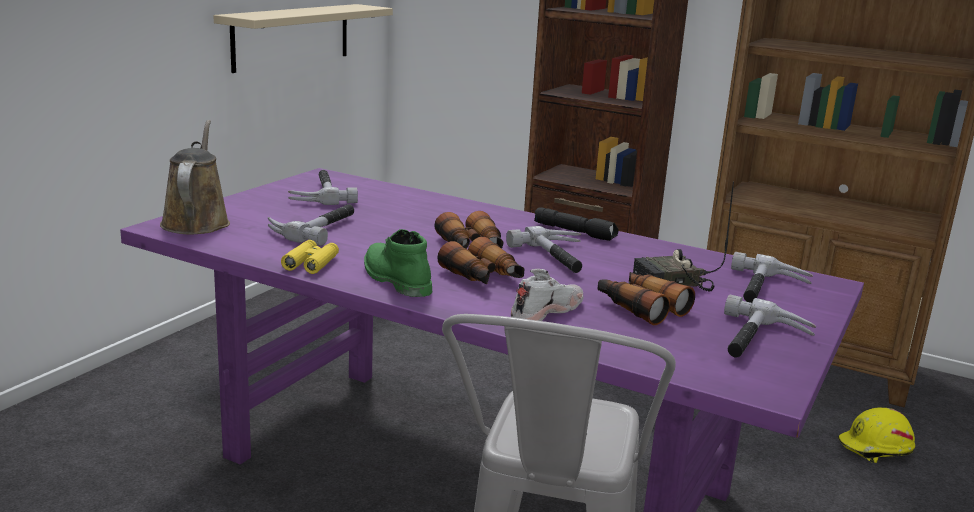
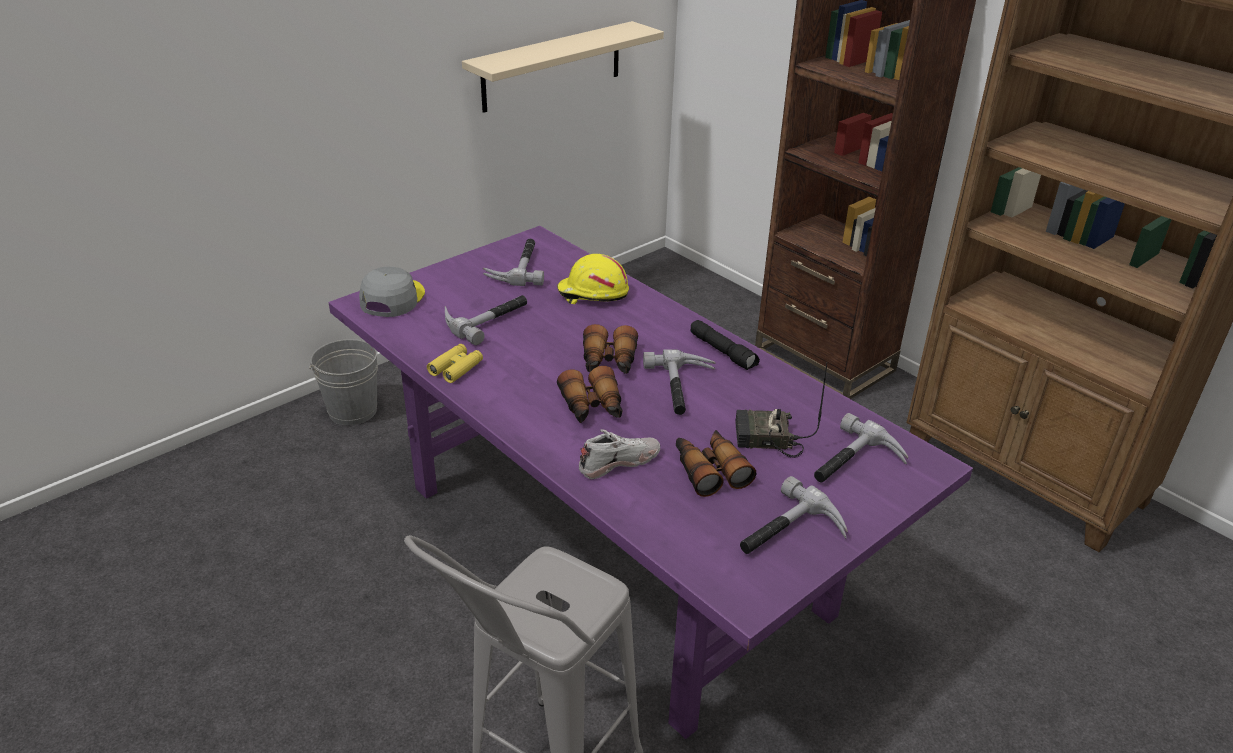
camera: 20 degrees right, 15 degrees up
(111, 398) = (352, 411): none -> grey bucket
(196, 222) = (392, 299): brown watering can -> grey cap
(395, 280) = (513, 400): green boot -> none
(875, 448) = (1028, 596): yellow hard hat -> yellow hard hat (592, 293)

